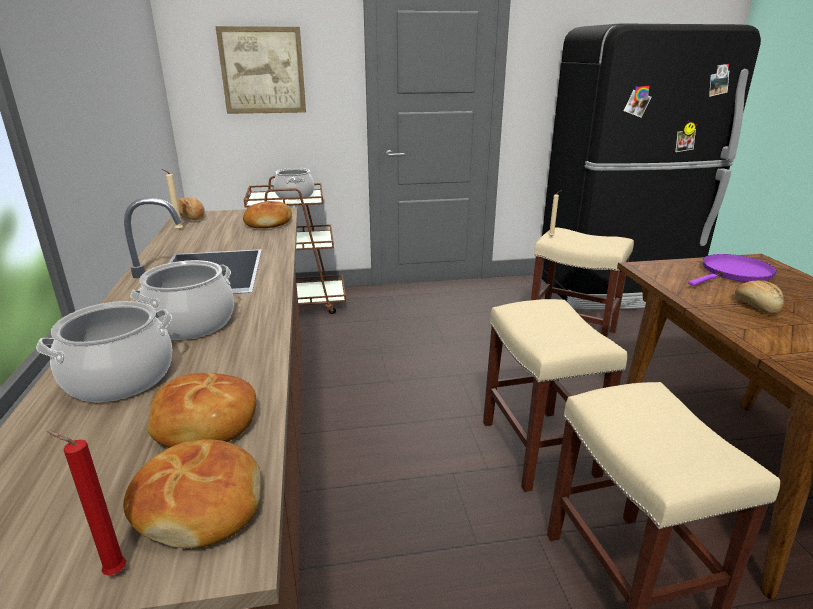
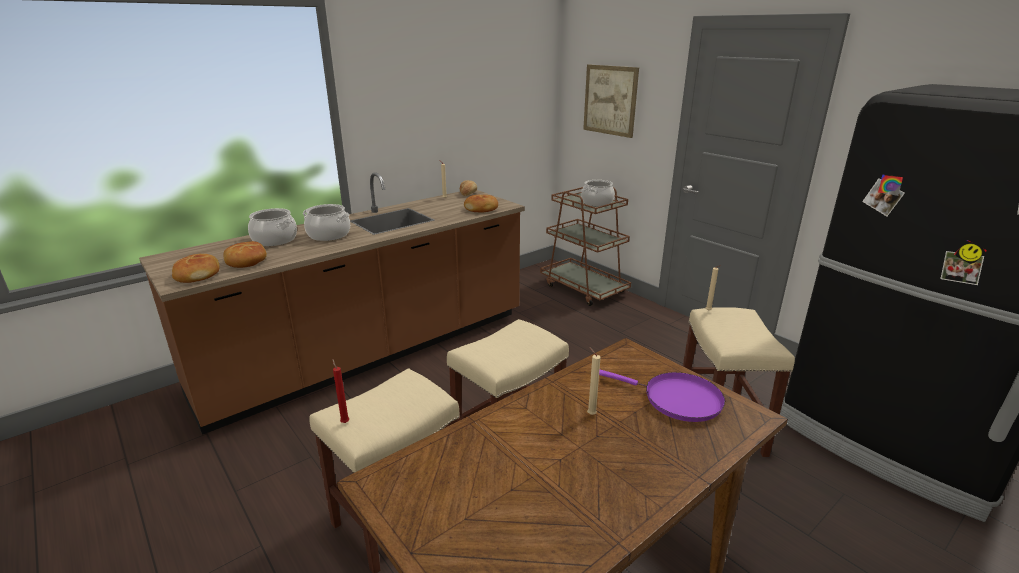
camera: 60 degrees right, 0 degrees up
(112, 572) = (166, 274): red candle -> red candle (344, 422)
(756, 306) = (590, 414): bread -> beige candle

